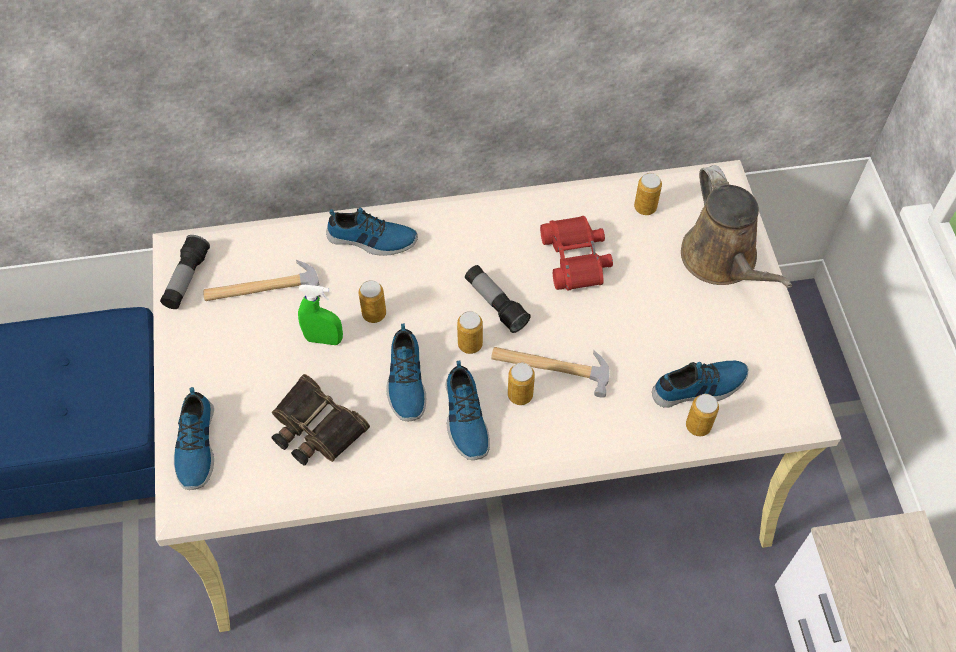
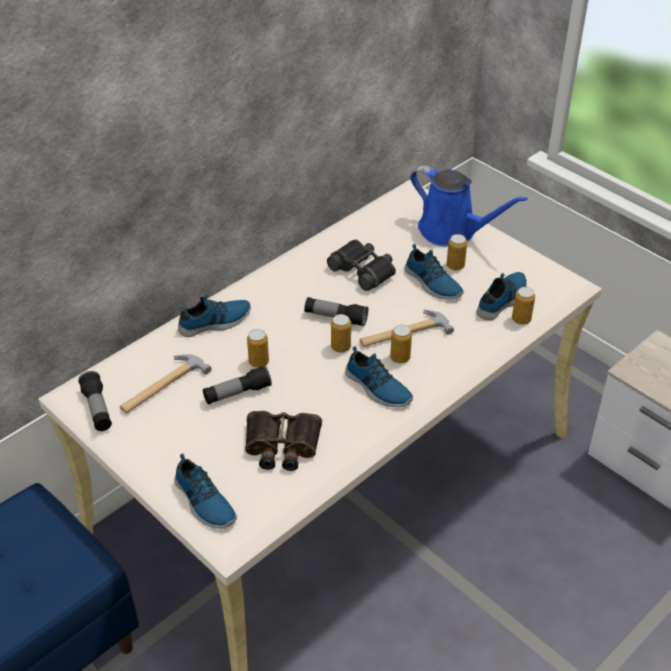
camera: 35 degrees left, 15 degrees down
(324, 339) = (237, 393): green spray bottle -> flashlight
(405, 381) = (317, 388): shoe -> shoe (432, 283)
(576, 259) = (363, 270): red binoculars -> black binoculars
(645, 207) = (379, 225): can -> can (455, 266)
(722, 261) = (452, 231): brown watering can -> blue watering can

